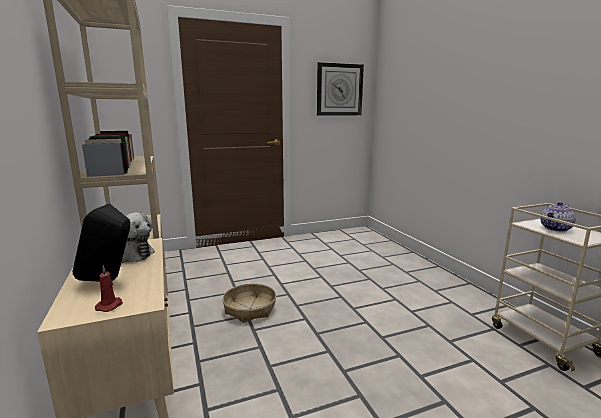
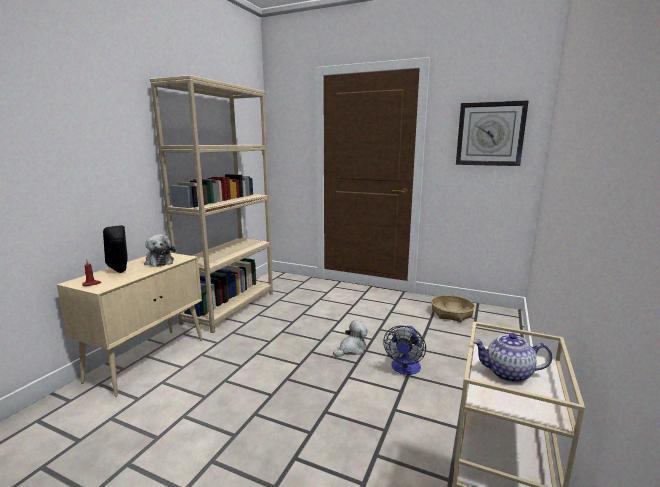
camera: 45 degrees right, 0 degrees up
(249, 309) = (279, 338): basket -> basket (451, 313)
(321, 289) = (351, 349): none -> plush toy
(374, 285) = (405, 369): none -> fan

